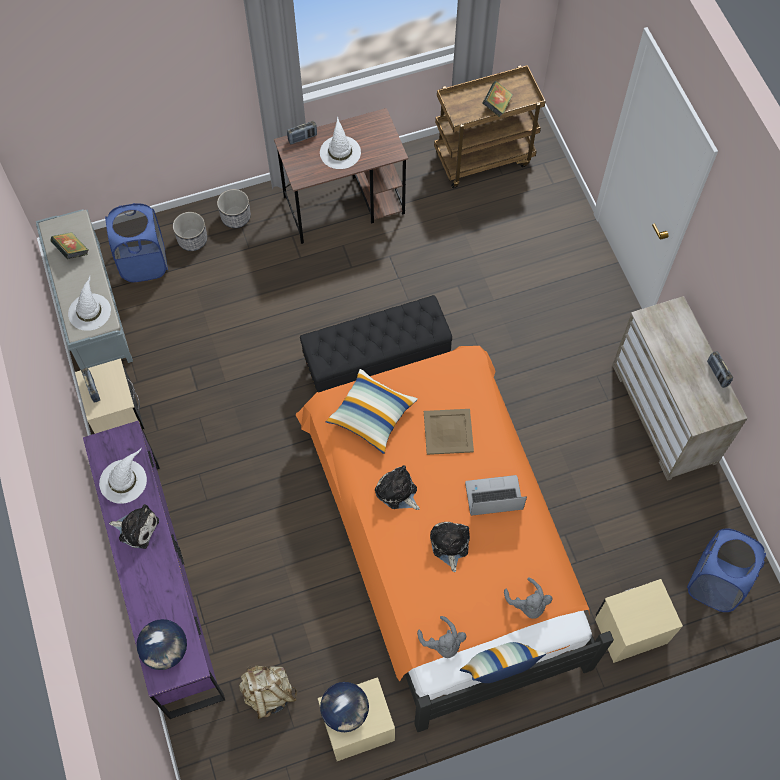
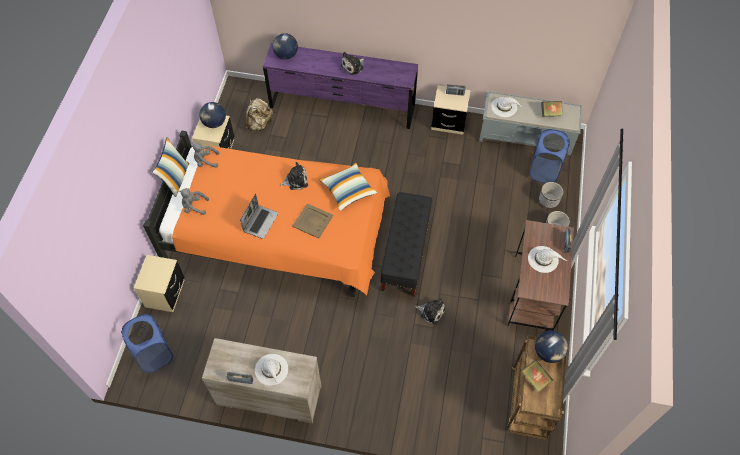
camera: 120 degrees right, 5 degrees down
(123, 480) = (382, 70): white hat -> white hat (271, 370)
(449, 545) = (250, 188): plush toy -> plush toy (431, 312)
(458, 105) = (548, 352): none -> globe

